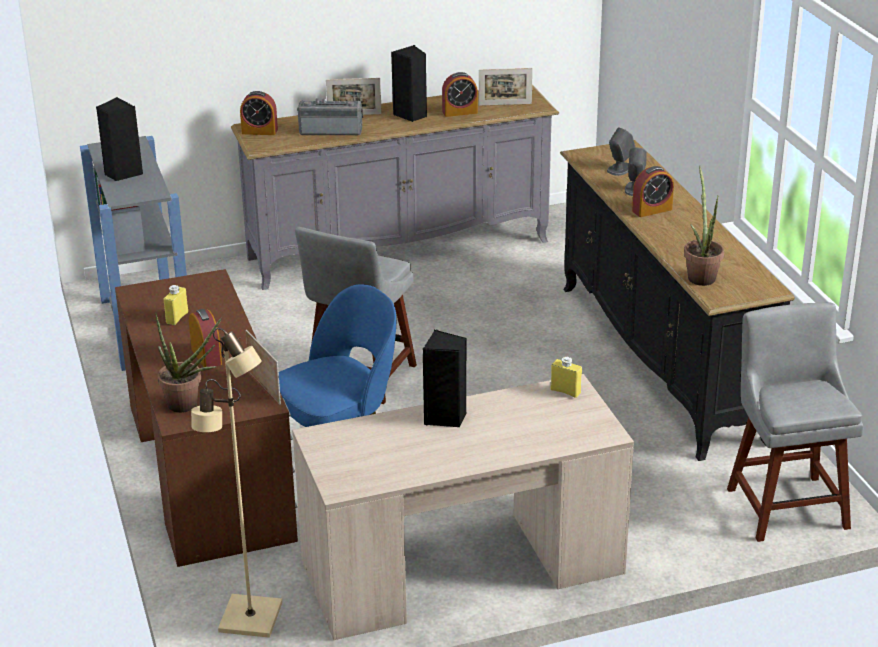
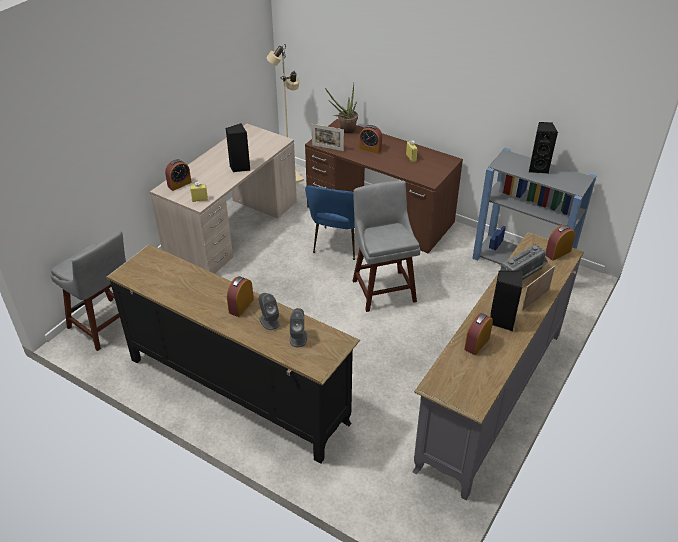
camera: 140 degrees right, 10 degrees up
(505, 104) = (460, 373): picture frame -> none
(574, 431) = (179, 184): none -> alarm clock
(700, 275) = (170, 265): potted plant -> none

